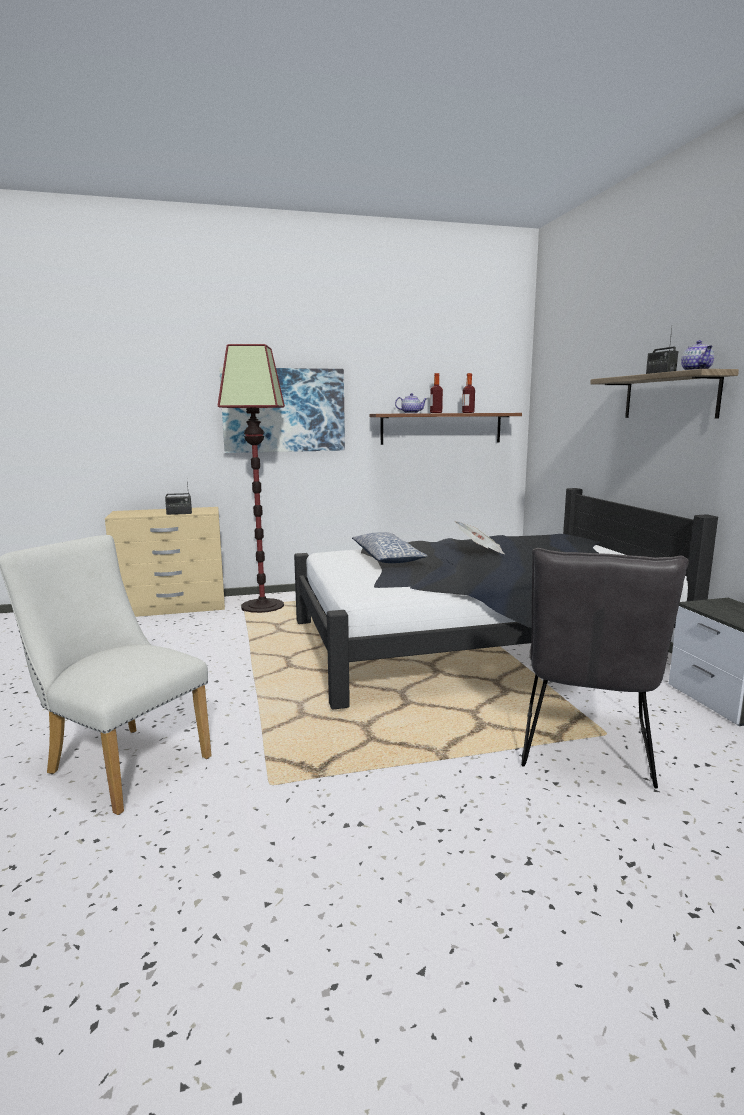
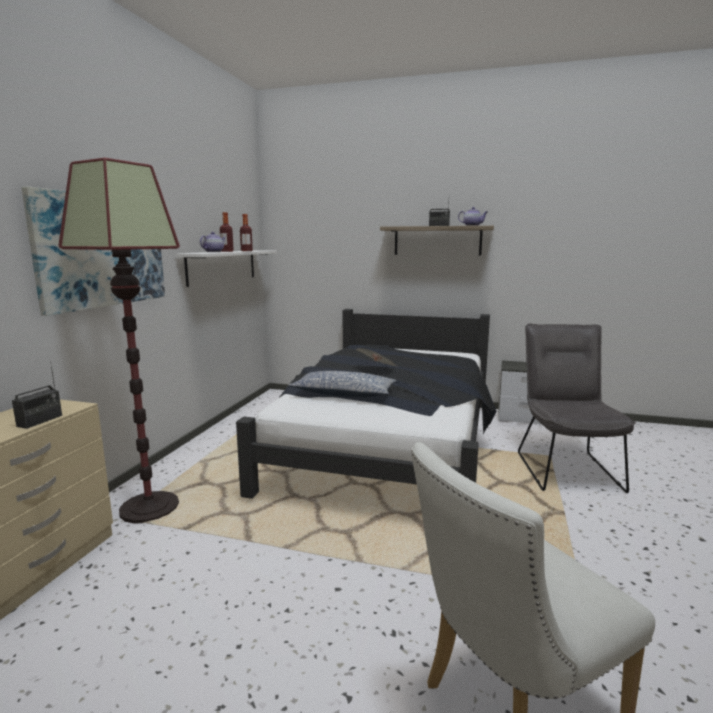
camera: 60 degrees left, 0 degrees up
(441, 428) = (222, 266): brown shelf -> white shelf
(585, 749) = (565, 468): grey chair -> grey chair turned 135 degrees counterclockwise

